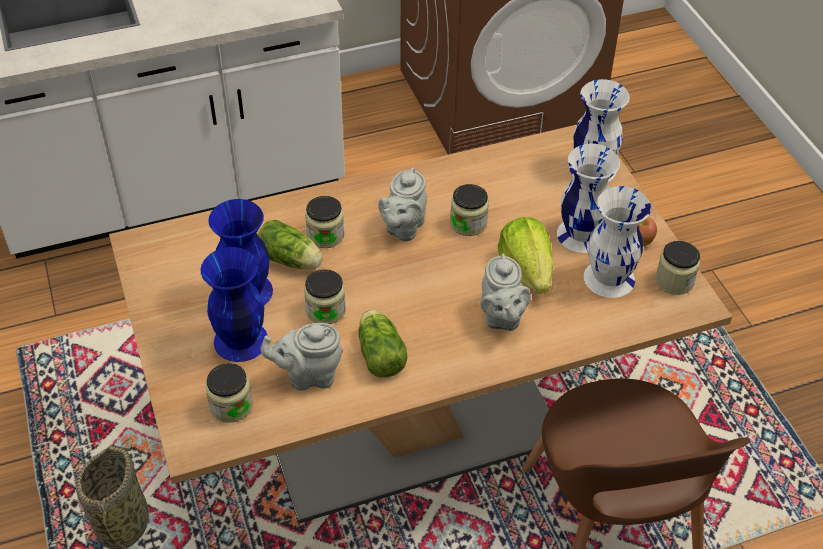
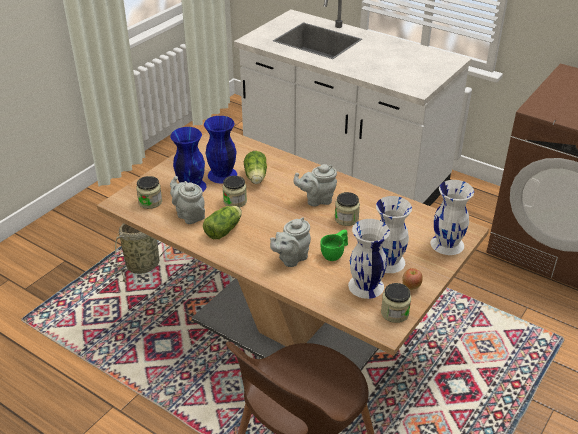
camera: 55 degrees right, 10 degrees down
(325, 235) = (283, 179): jar -> none
(526, 271) = (335, 253): lettuce -> green cup

